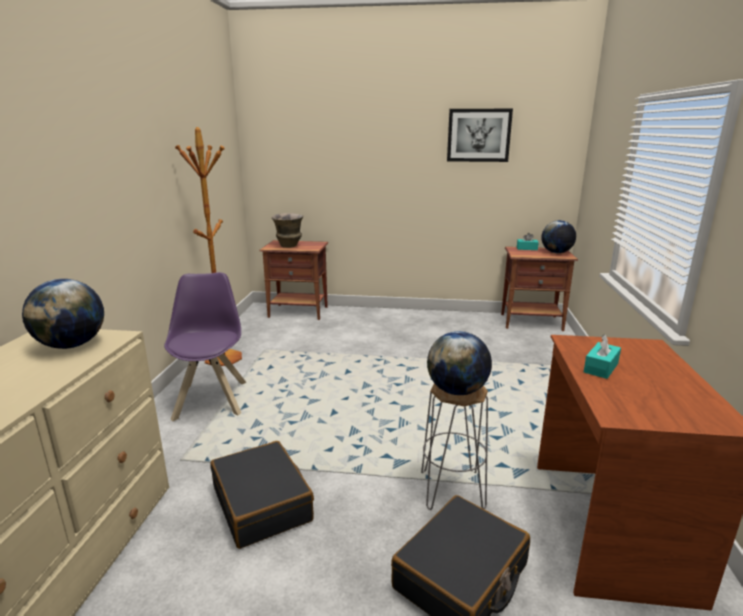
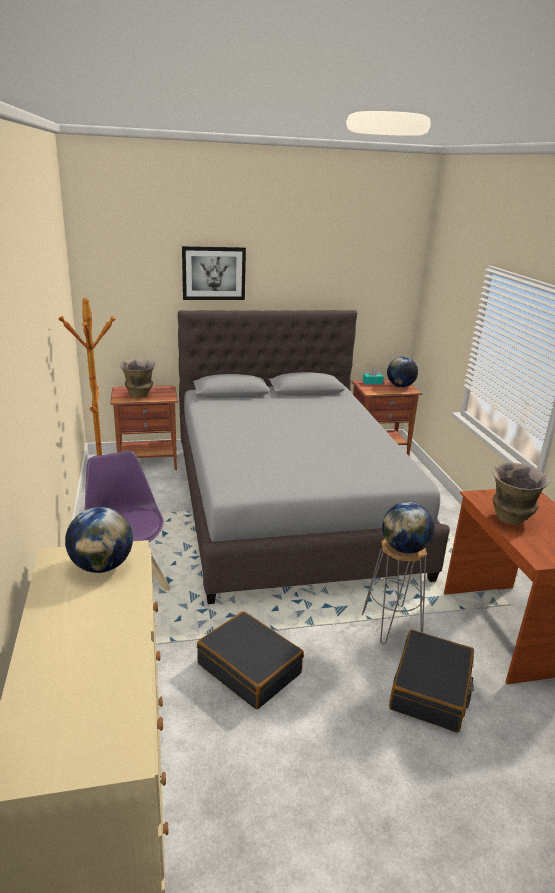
camera: 20 degrees left, 5 degrees up
(406, 359) = (289, 506): none -> grey bed
(478, 135) = (328, 276): picture -> picture (213, 273)
(601, 368) = (510, 519): turquoise tissue box -> vase

